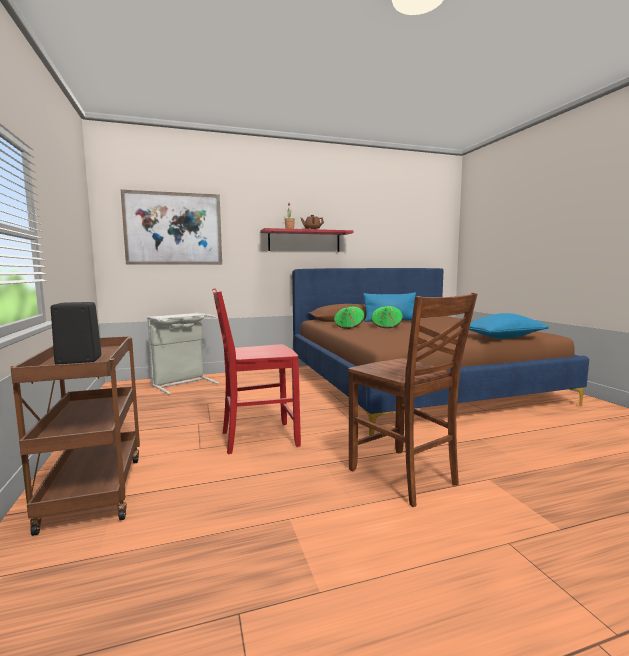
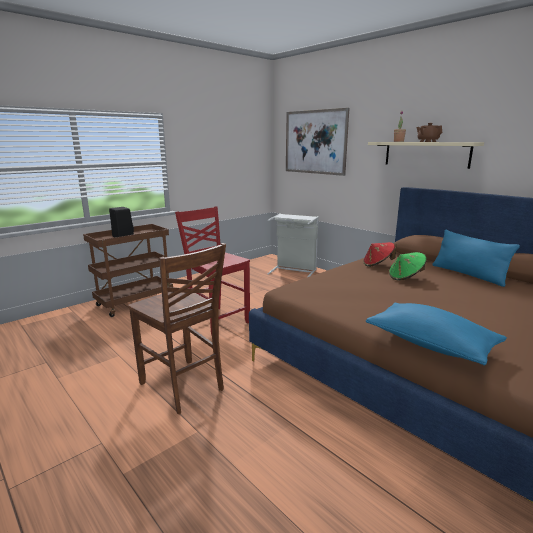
camera: 65 degrees right, 10 degrees up
(304, 241) = (426, 154): red shelf -> beige shelf
(349, 327) = (378, 264): green hat -> red hat
(404, 477) = (183, 387): brown chair -> brown chair turned 75 degrees counterclockwise

